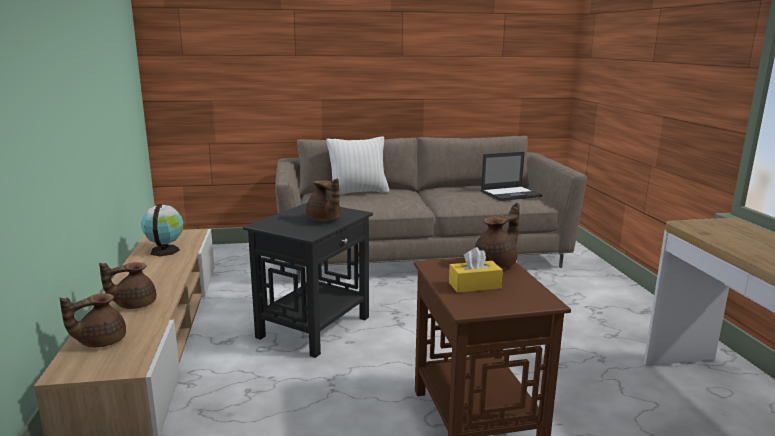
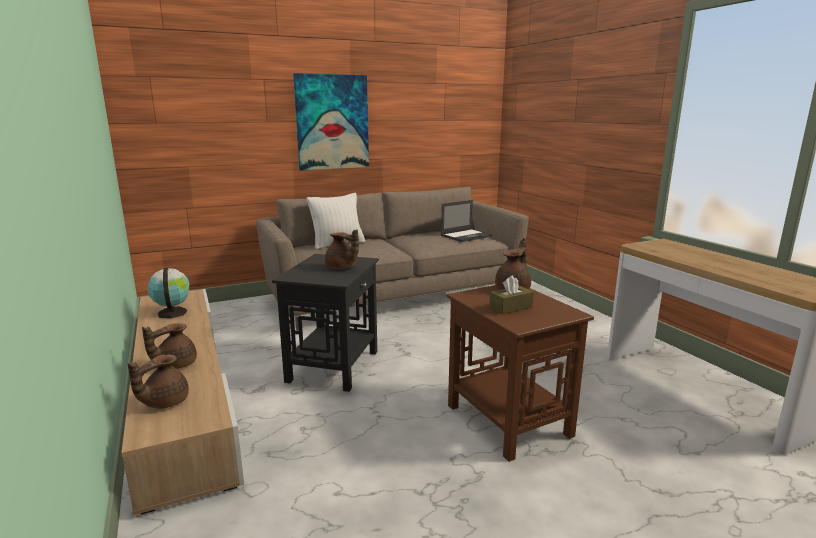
camera: 15 degrees left, 0 degrees up
(367, 57) = (332, 122): none -> picture
(474, 285) = (510, 307): yellow tissue box -> brown tissue box

